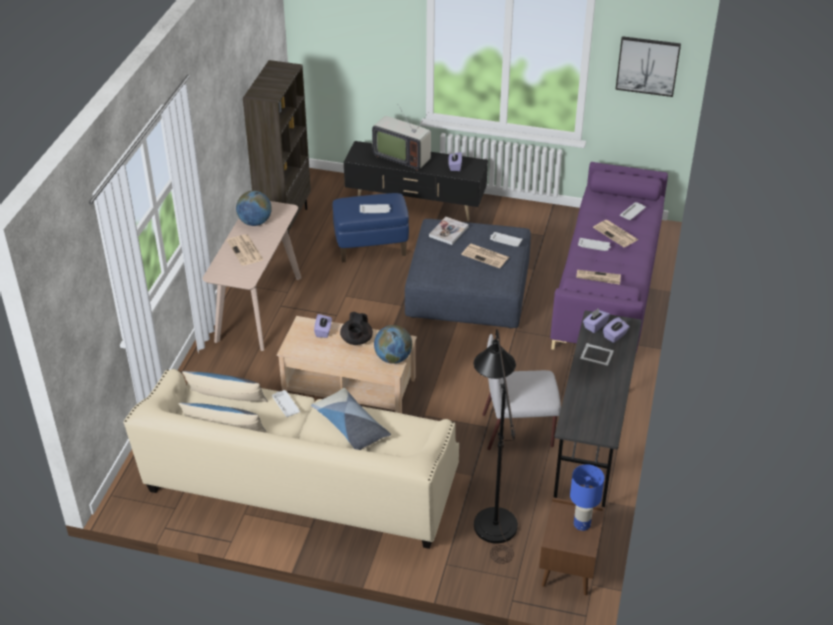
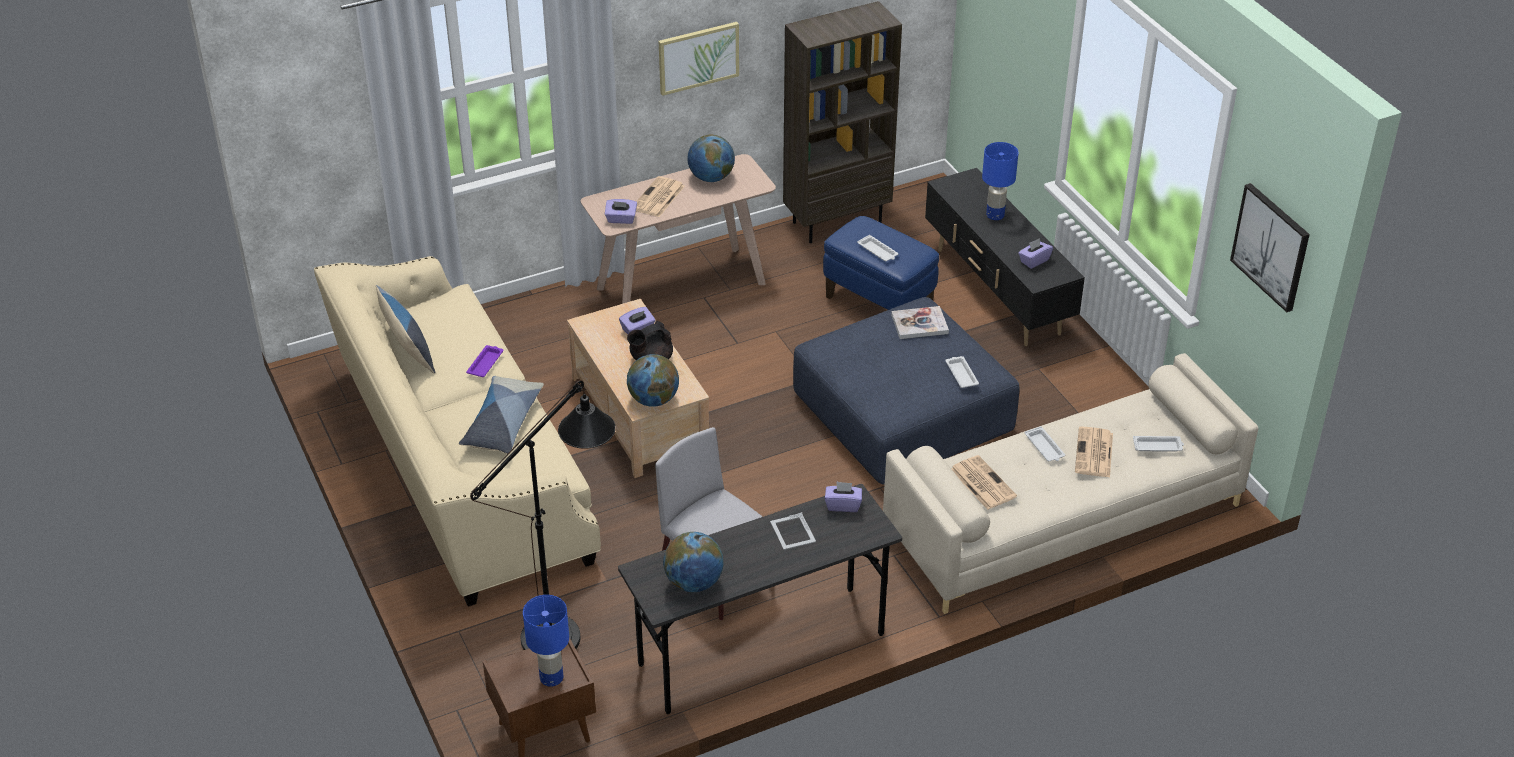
camera: 50 degrees right, 0 degrees up
(214, 144) = (698, 57): none -> picture
(226, 400) = (451, 323): pillow -> none
(285, 405) = (485, 363): white tray -> purple tray
(402, 157) = (995, 215): television -> blue table lamp
(486, 256) = (913, 374): newspaper -> none
(599, 412) = (694, 582): none -> globe
(608, 285) = (1062, 520): purple sofa -> beige sofa
(615, 336) = (844, 530): purple tissue box -> purple tissue box (621, 219)

